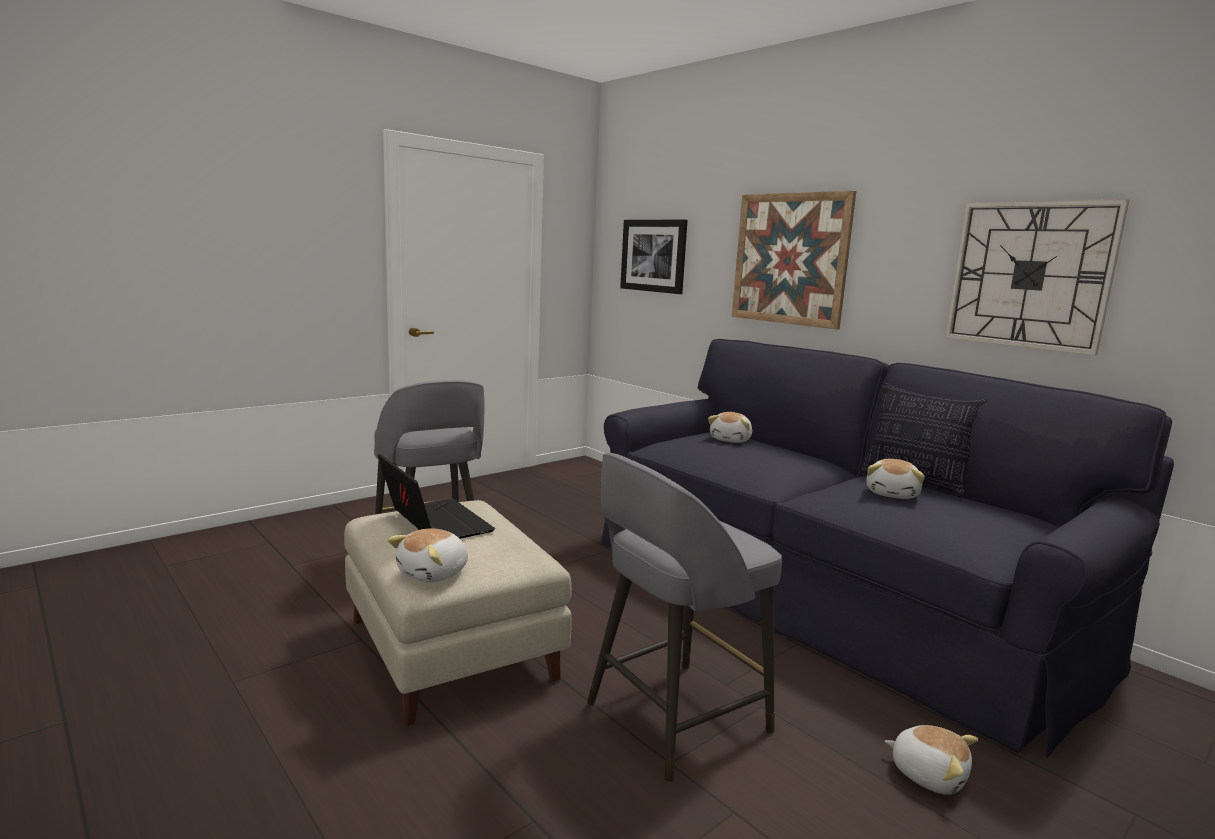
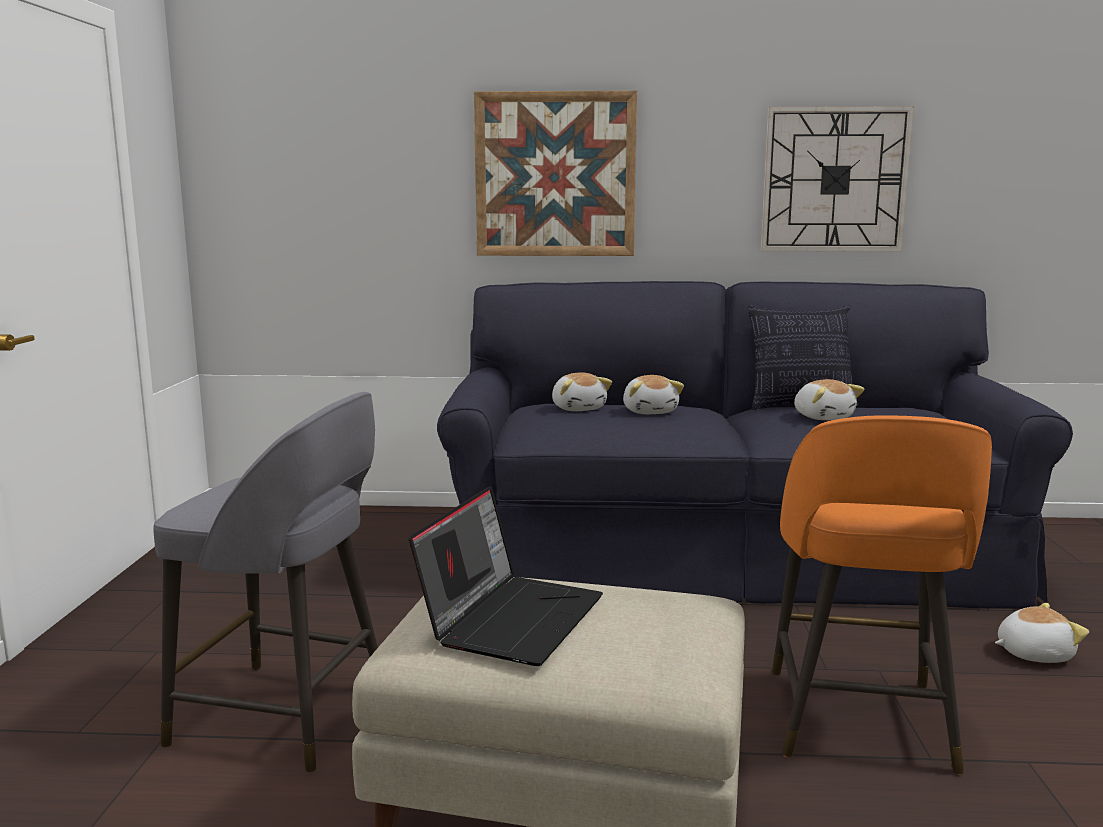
camera: 45 degrees left, 0 degrees up
(434, 523) = (511, 617): laptop -> laptop turned 105 degrees clockwise
(434, 573) = (678, 667): plush toy -> plush toy (650, 411)
(653, 255) = (317, 179): picture -> none
(673, 719) = (859, 722): grey stool -> orange stool

